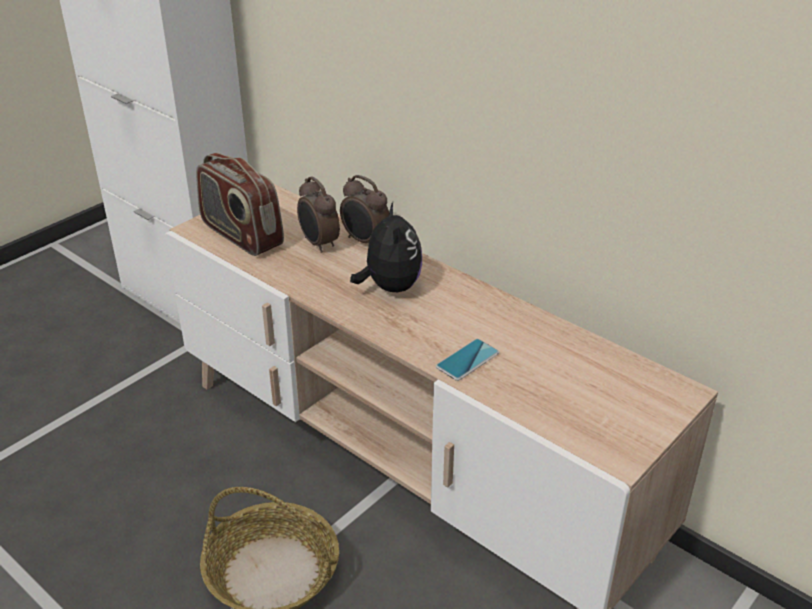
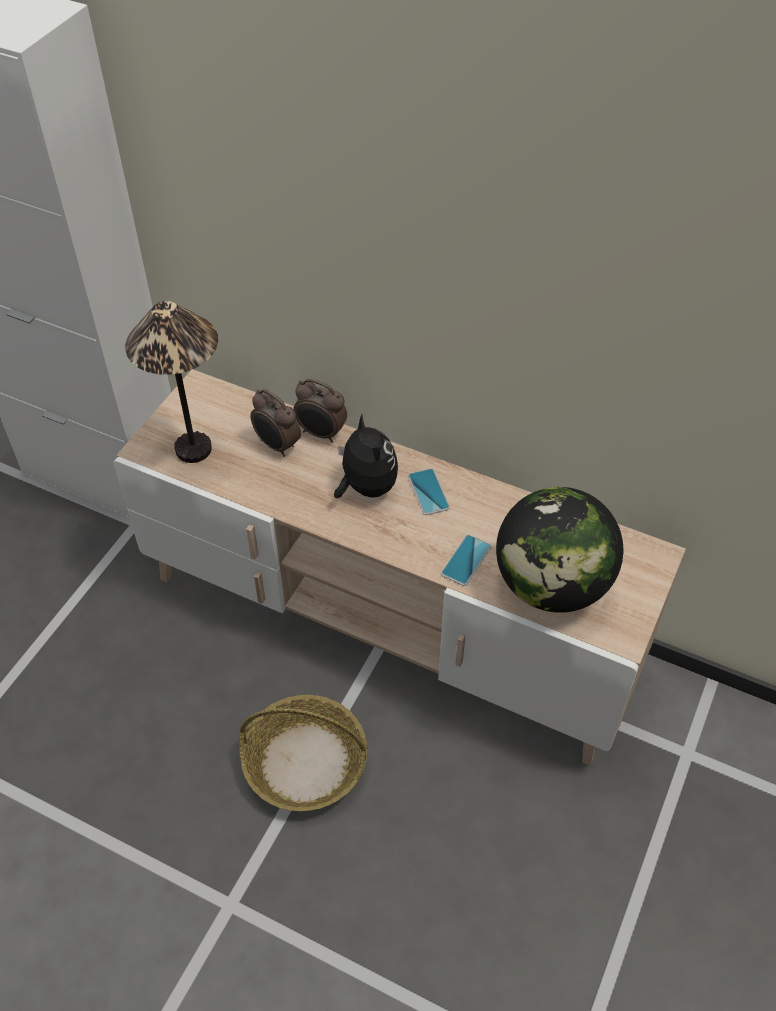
camera: 15 degrees left, 15 degrees up
(241, 235) = (194, 449): radio -> table lamp
(451, 300) = (428, 492): none -> phone
(553, 397) = (552, 585): none -> globe

